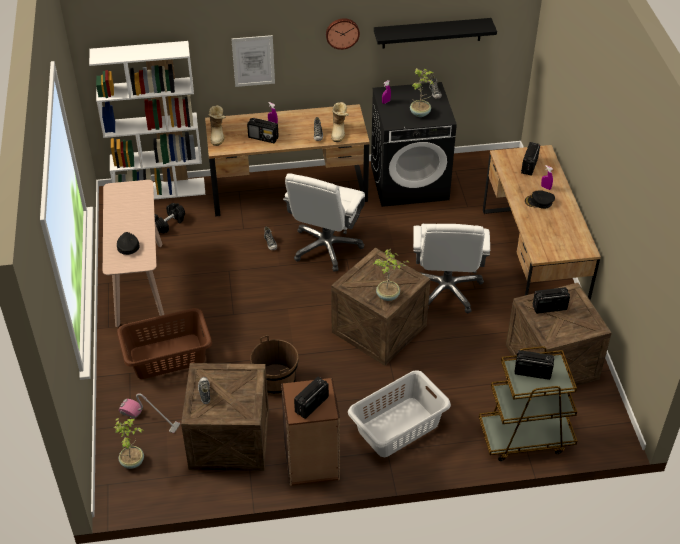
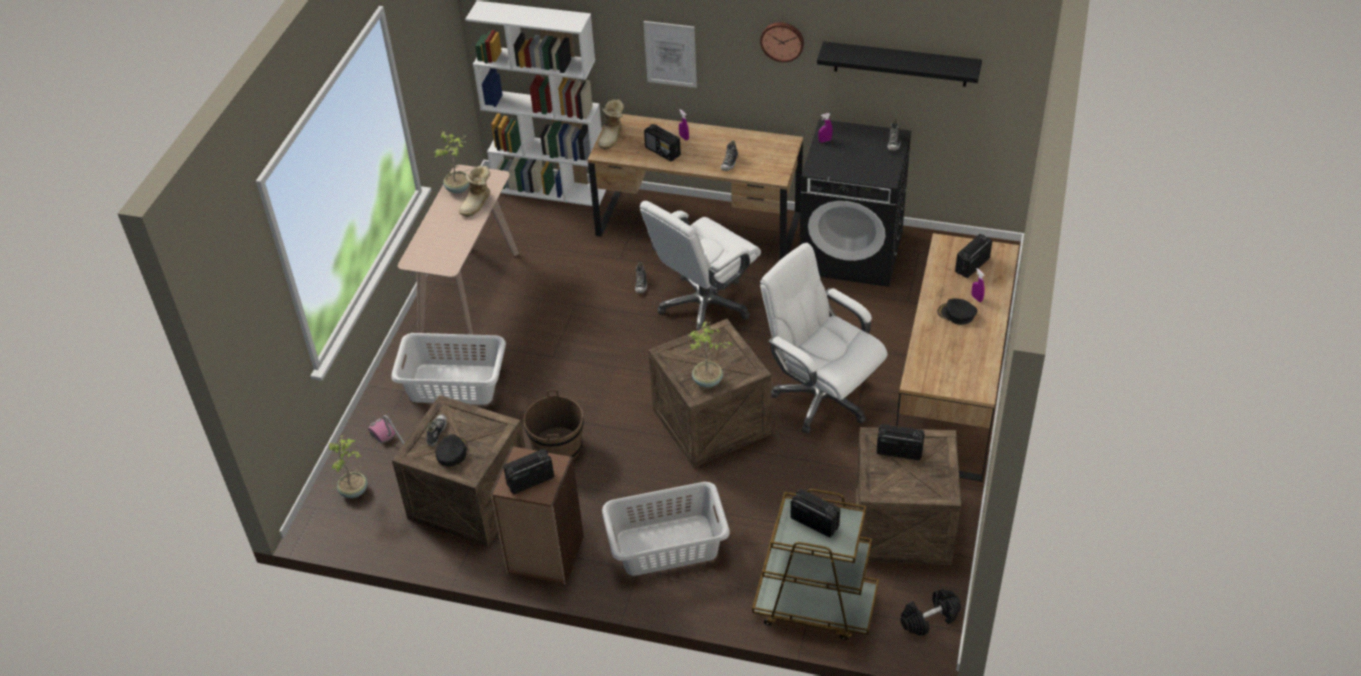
camera: 25 degrees right, 0 degrees up
(128, 245) = (440, 242): black cap -> black cap (452, 452)
(168, 224) = (538, 231): black dumbbell -> black dumbbell (929, 619)
(168, 357) = (454, 385): brown laundry basket -> white laundry basket
(339, 132) = (757, 166): boot -> boot (477, 204)
(420, 113) = (859, 165): potted plant -> potted plant (459, 188)
(446, 289) = (821, 397): white office chair -> white office chair turned 105 degrees clockwise

